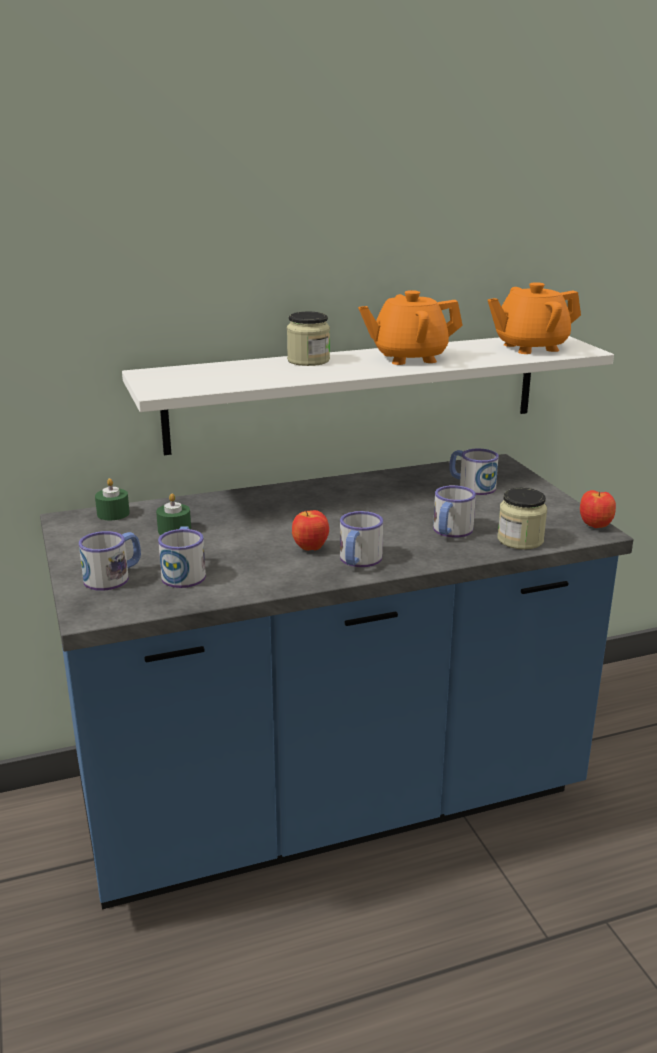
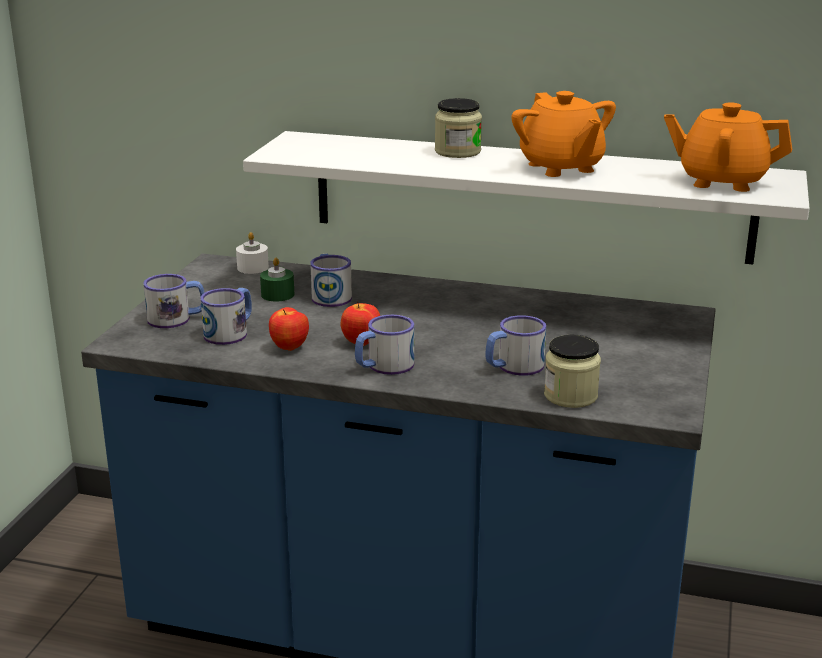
camera: 35 degrees right, 0 degrees up
(113, 513) = (253, 267): green candle -> white candle
(409, 358) = (561, 167): orange teapot -> orange teapot turned 135 degrees counterclockwise
(471, 486) = (613, 330): mug -> mug (330, 295)
(595, 526) = (678, 408): apple -> apple (289, 348)

